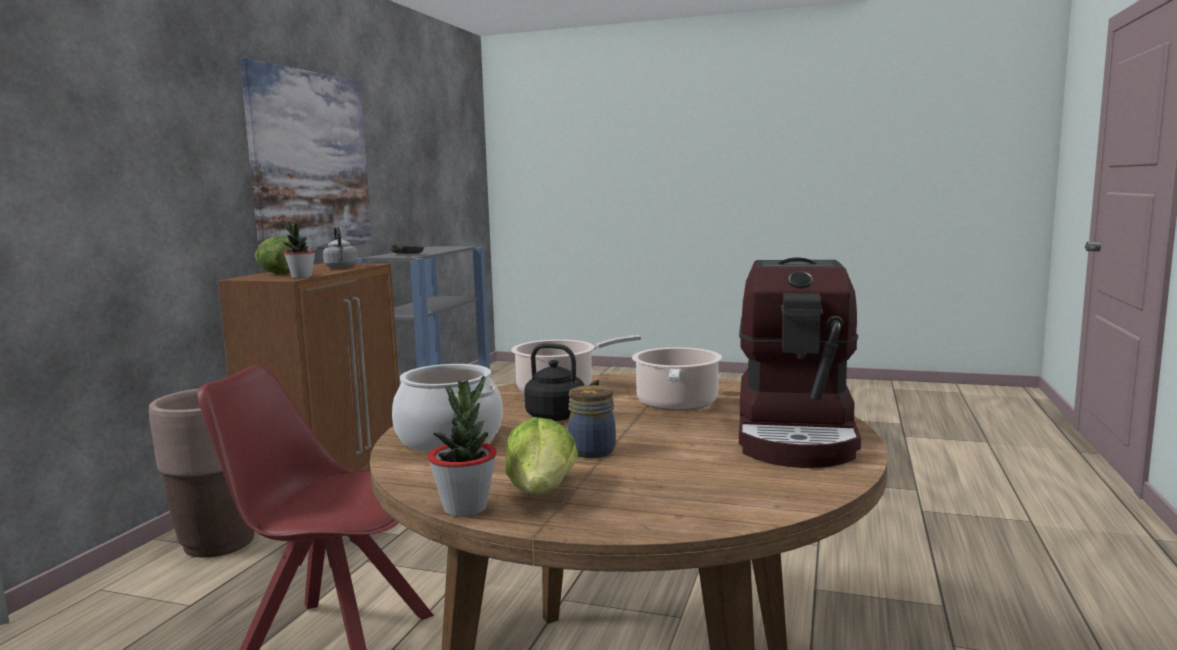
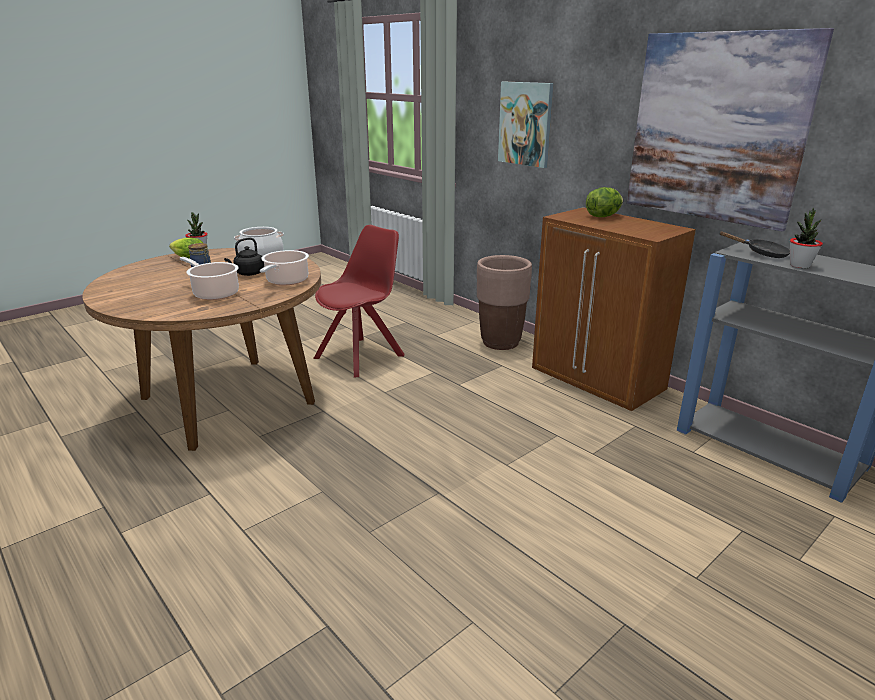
camera: 120 degrees right, 15 degrees up
(84, 172) = (525, 124): none -> picture
(301, 277) = (566, 218): potted plant -> potted plant (799, 265)
(341, 267) = (632, 229): grey kettle -> none
(797, 434) = (134, 299): coffee machine -> none

